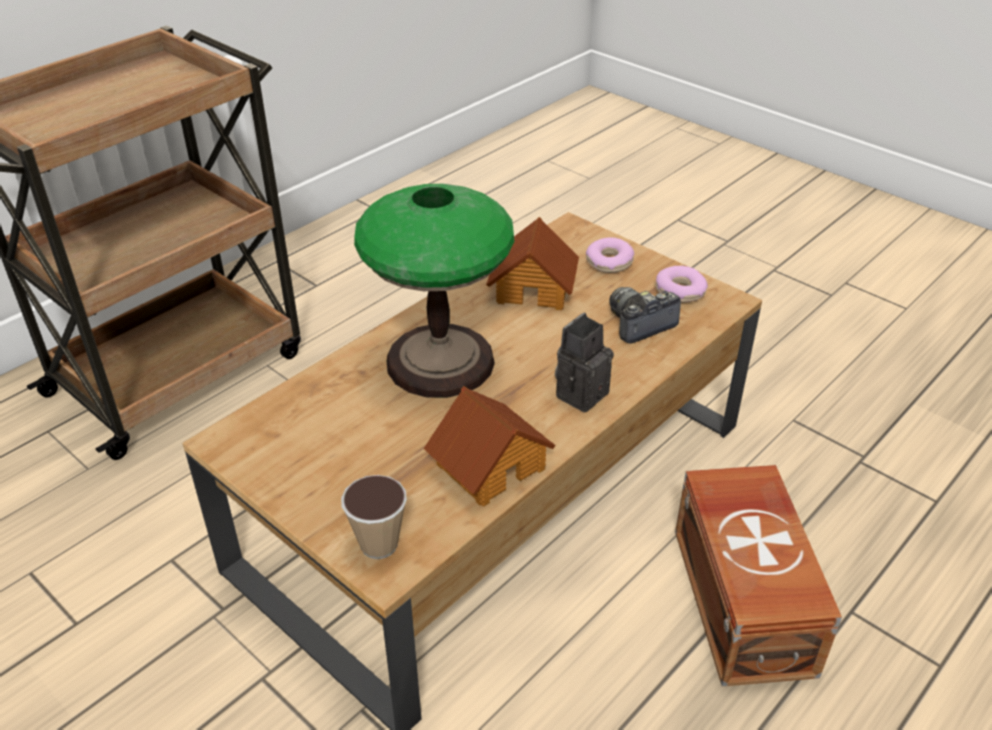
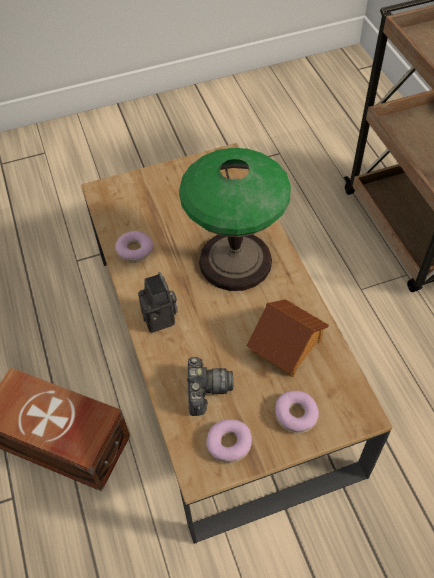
camera: 120 degrees right, 15 degrees up
(379, 544) = (116, 192): cup -> none
(489, 465) = (135, 251): toy house -> donut

